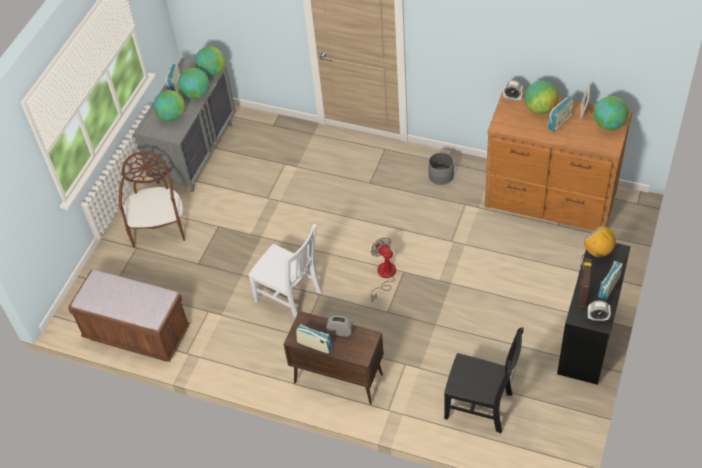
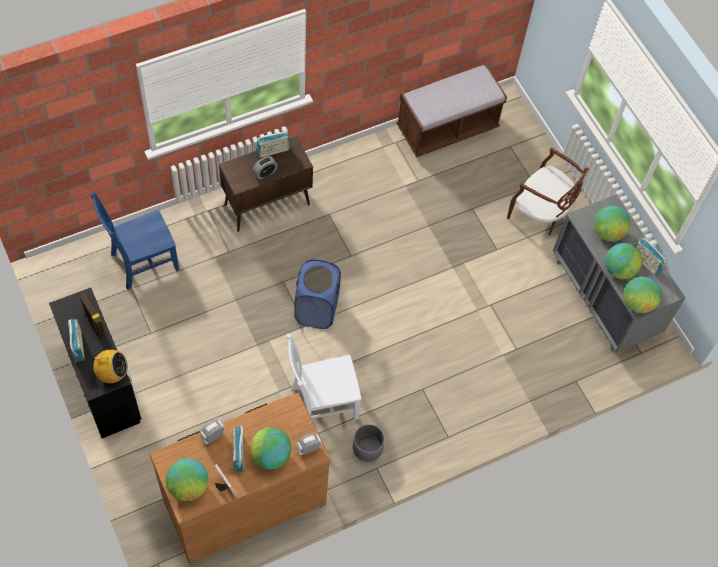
camera: 125 degrees right, 10 degrees up
(290, 297) = (370, 236): white chair -> white chair (322, 403)
(384, 276) = (316, 309): fan -> blue laundry basket
(481, 406) = (142, 262): black chair -> blue chair
(597, 318) = (67, 310): alarm clock -> alarm clock (213, 436)

